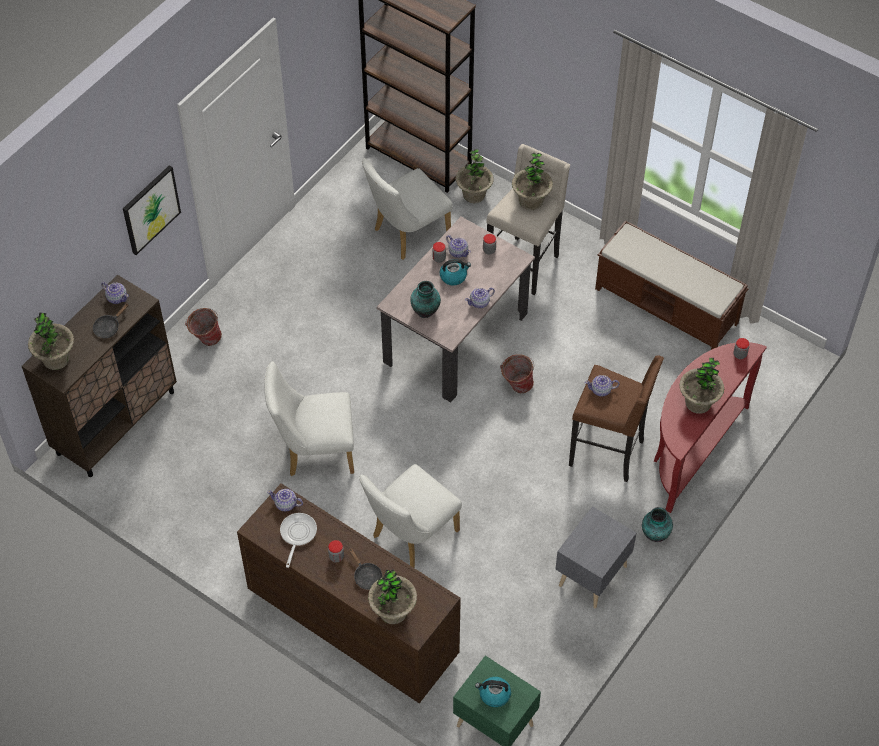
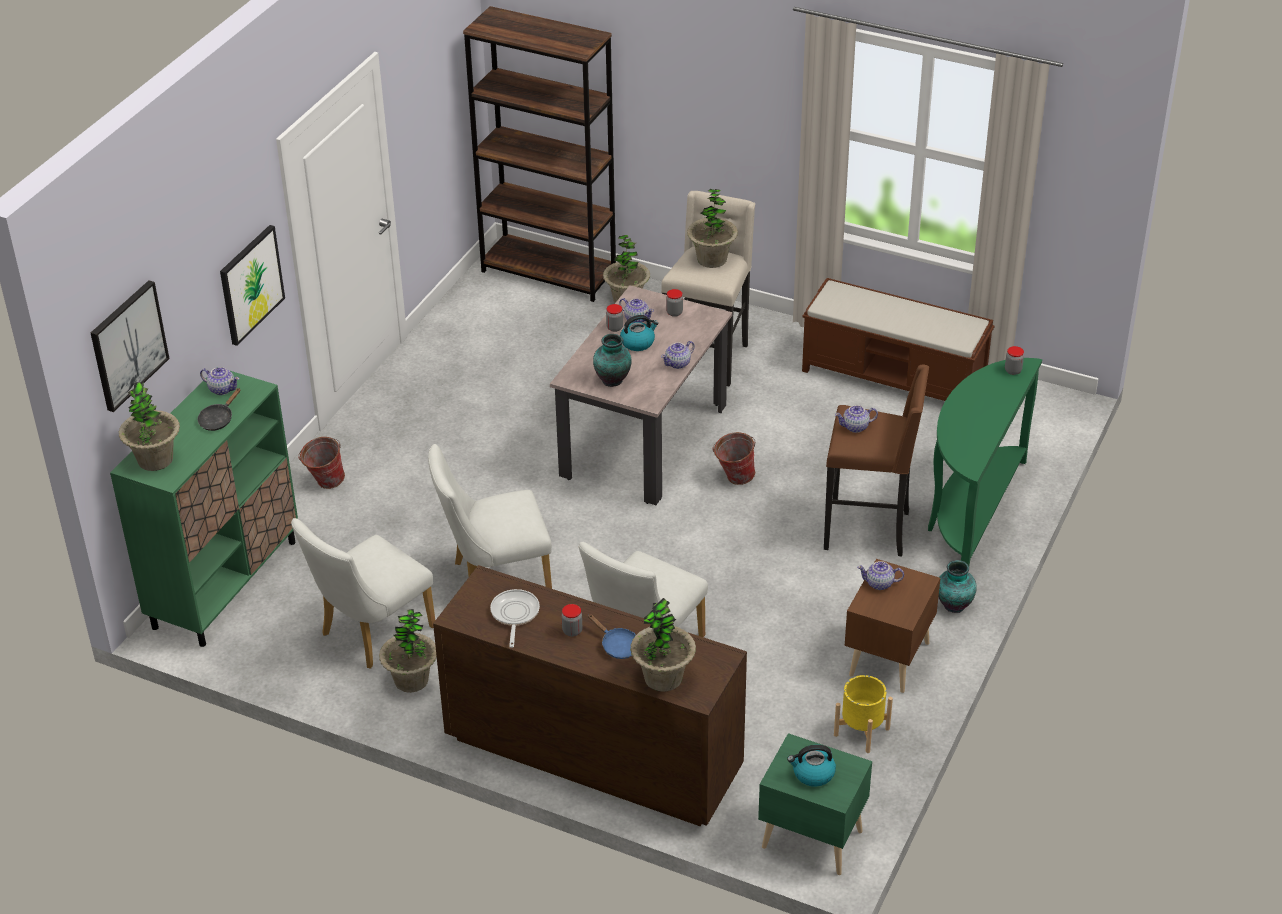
camera: 10 degrees left, 15 degrees down
(39, 278) = (128, 345): none -> picture
(116, 422) = (225, 583): brown cabinet -> green cabinet
(286, 504) = (491, 586): teapot -> teapot (880, 584)
(366, 576) = (617, 646): black frying pan -> blue frying pan
(407, 234) = (554, 347): white chair -> white chair (371, 634)
(555, 638) = (862, 732): none -> yellow planter
(591, 576) = (887, 659): grey nightstand -> brown nightstand
(692, 449) = (970, 512): red console table -> green console table
(698, 403) = (979, 423): potted plant -> potted plant (411, 680)

